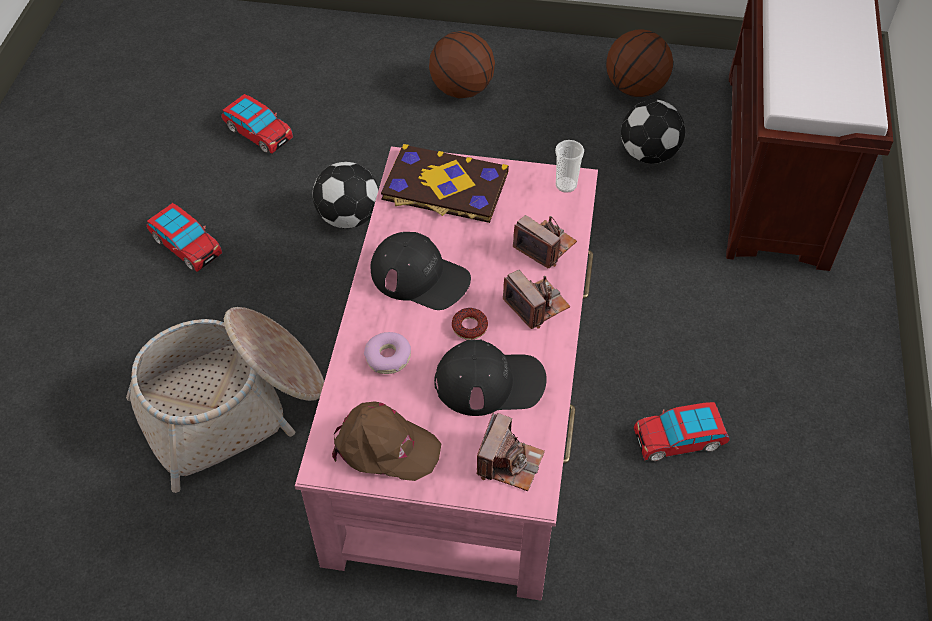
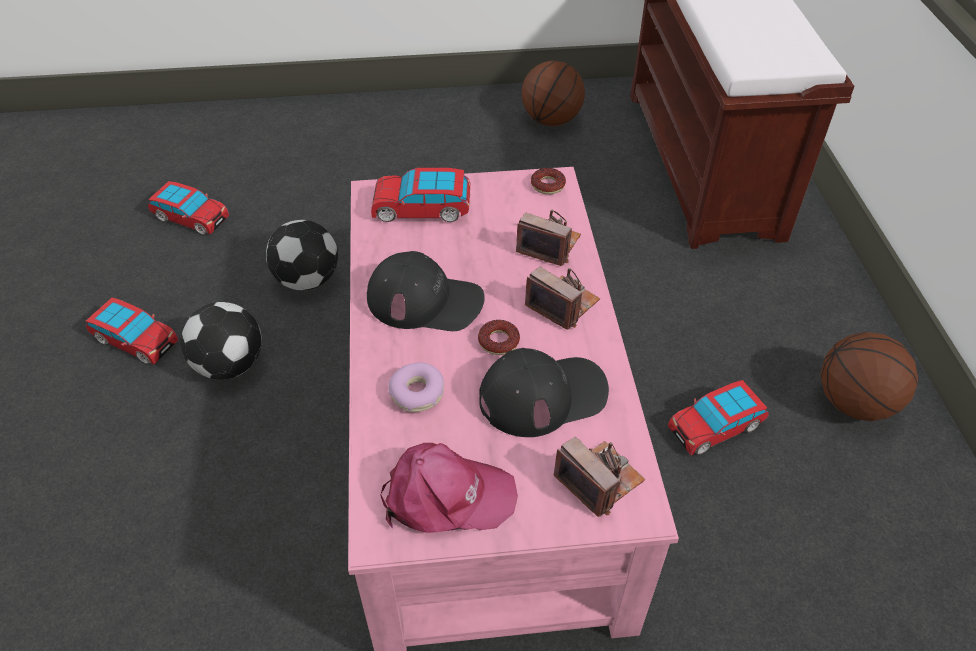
camera: 15 degrees left, 5 degrees down
(232, 406) = (227, 500): basket -> none
(384, 447) = (446, 496): brown cap -> pink cap
(444, 187) = (422, 208): book -> toy car
(462, 90) = (389, 146): basketball -> basketball (855, 402)
(509, 462) = (598, 480): camera -> camera turned 45 degrees counterclockwise
(566, 185) = (547, 185): cup -> donut
(649, 154) = (585, 172): football -> football (231, 365)

